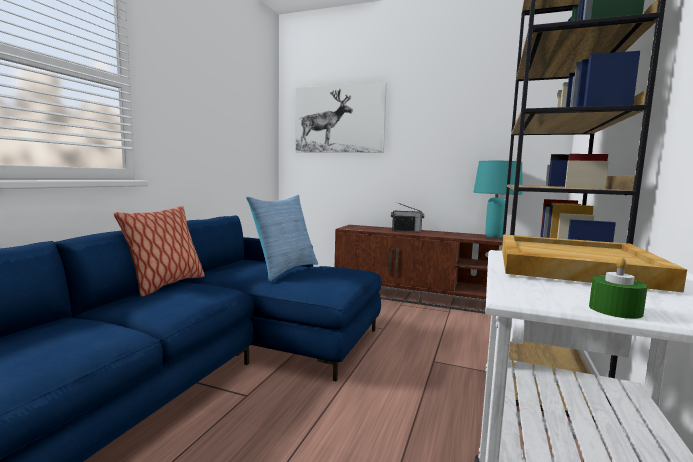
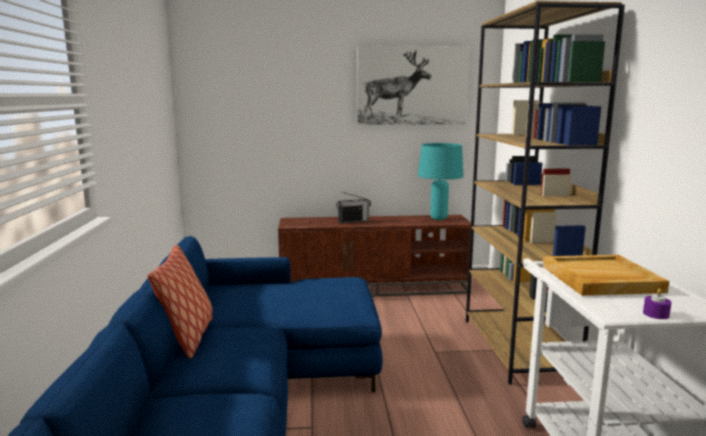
camera: 25 degrees left, 5 degrees up
(284, 270) = (281, 293): pillow -> none
(339, 119) = (257, 95): picture -> picture (412, 86)
(615, 310) = (656, 314): green candle -> purple candle

